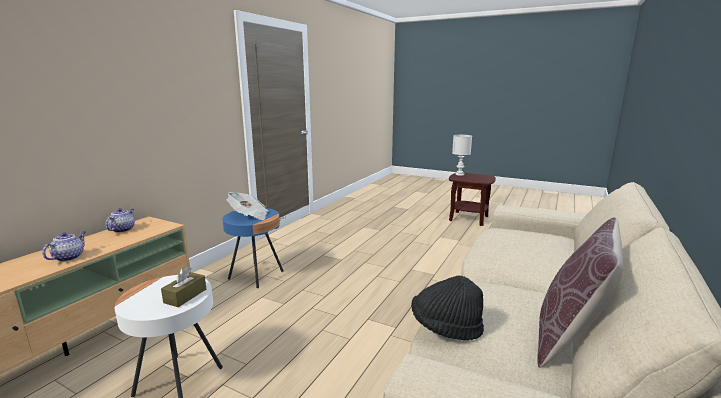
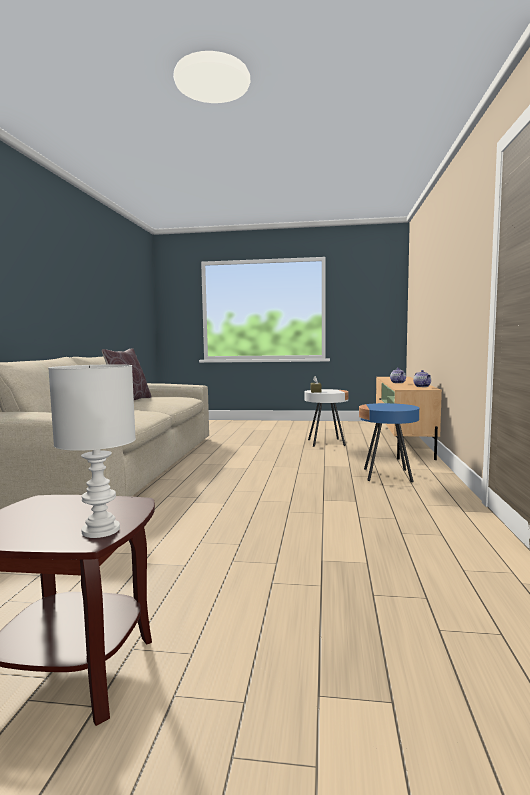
camera: 160 degrees right, 10 degrees down
(249, 216) = (389, 406): newspaper -> none
(446, 327) = (186, 397): black hat -> none

